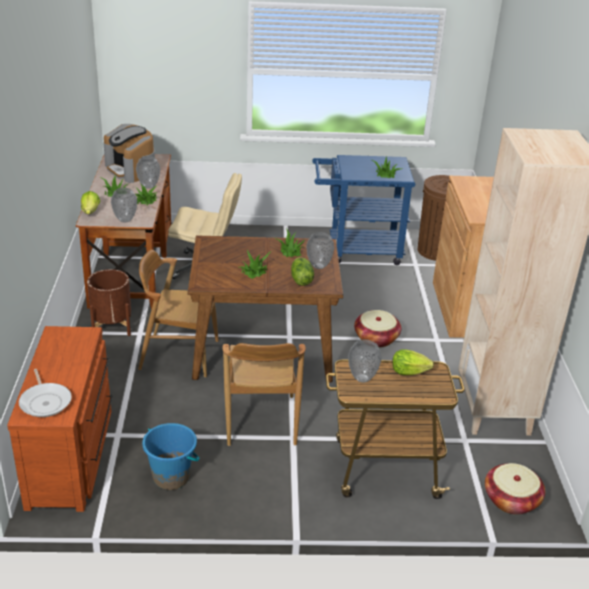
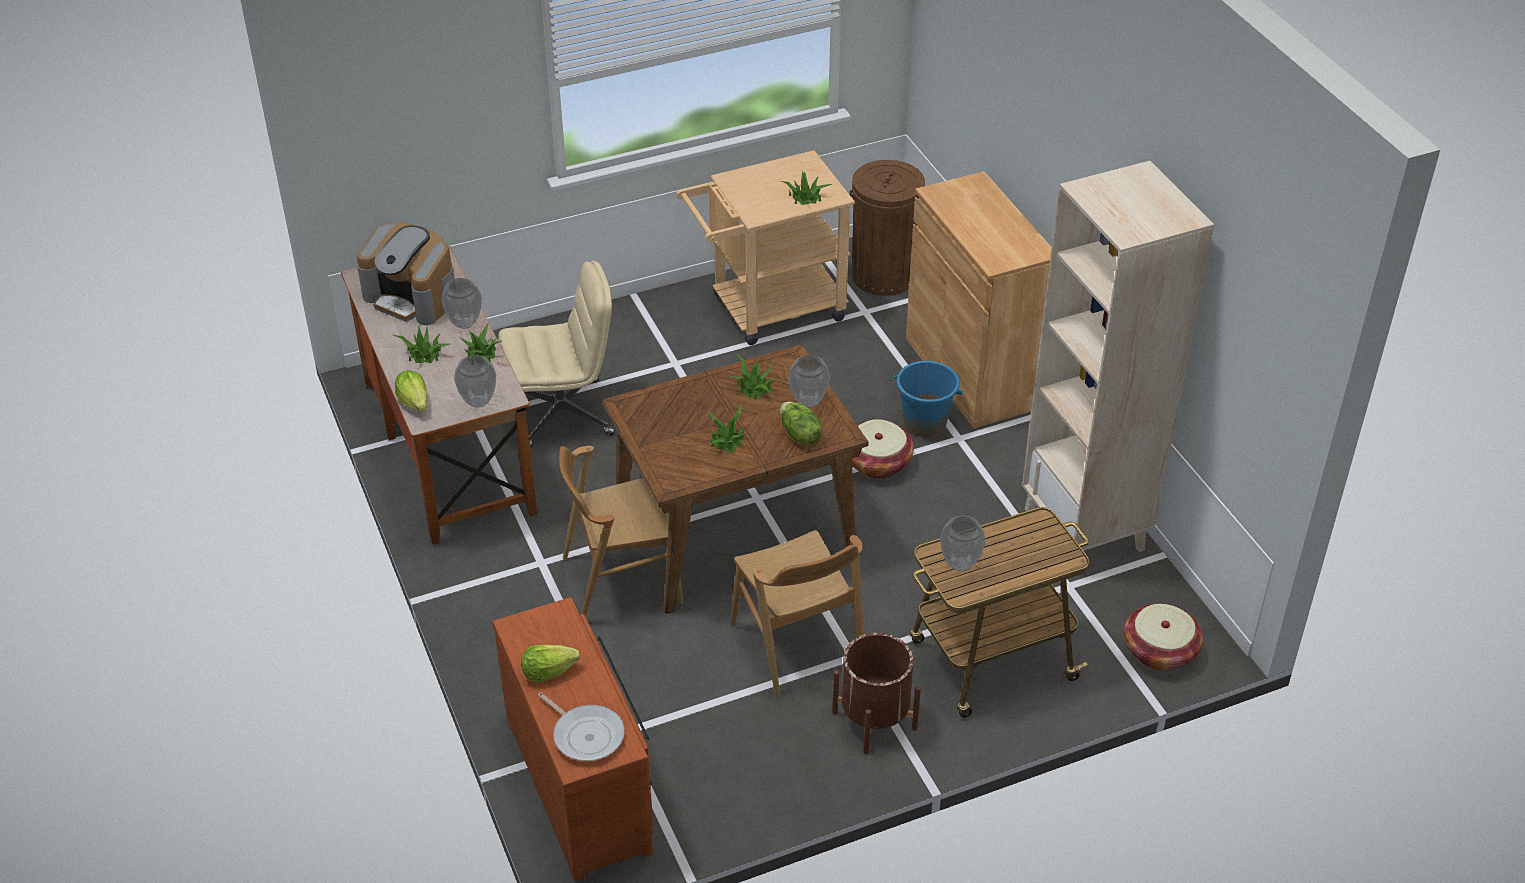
camera: 20 degrees left, 10 degrees up
(112, 326) = (491, 563): brown planter -> brown planter (874, 720)
(171, 477) = (733, 767): blue bucket -> blue bucket (925, 423)
(357, 250) = (767, 310): blue cart -> beige cart
(408, 372) = (1010, 535): lettuce -> lettuce (548, 672)

